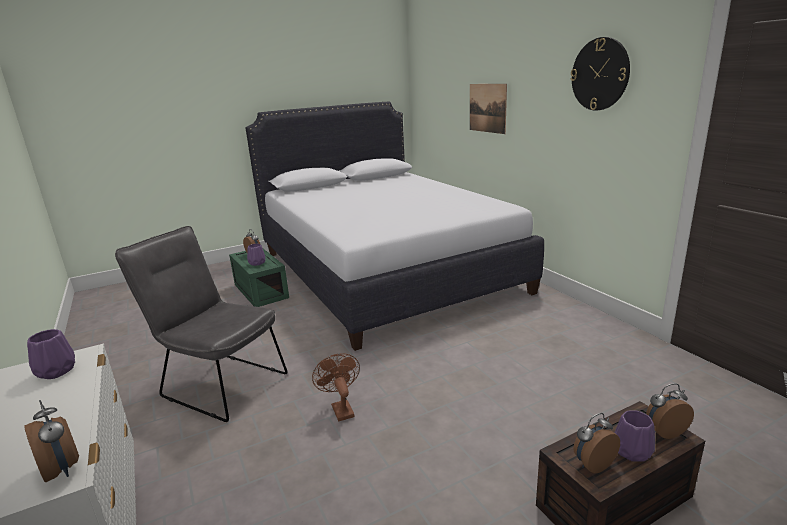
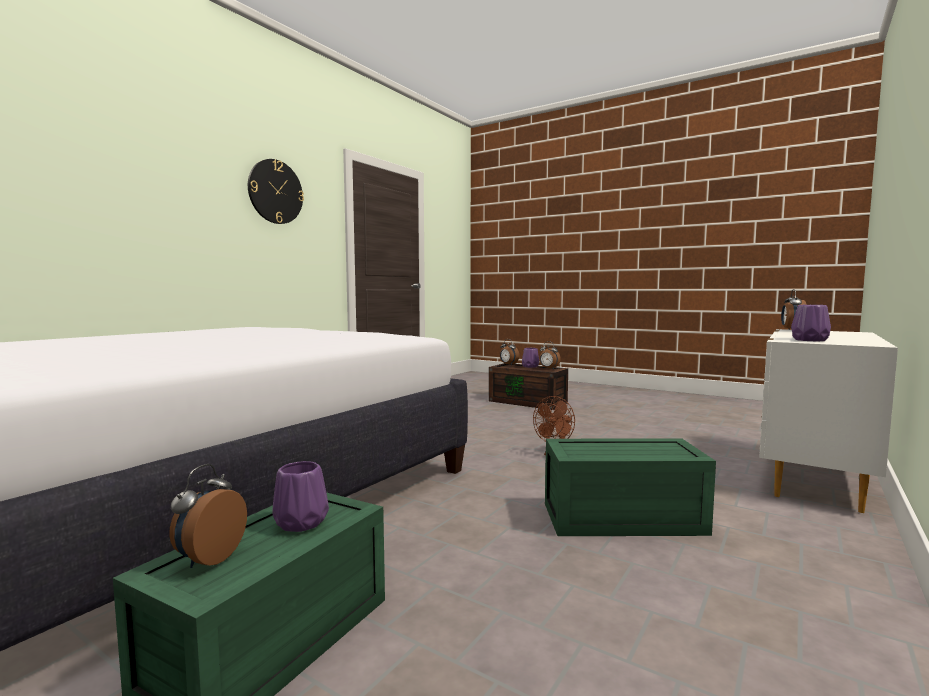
camera: 120 degrees left, 15 degrees down
(219, 383) = (621, 520): grey chair -> green storage box
(487, 108) = (88, 204): picture -> none

